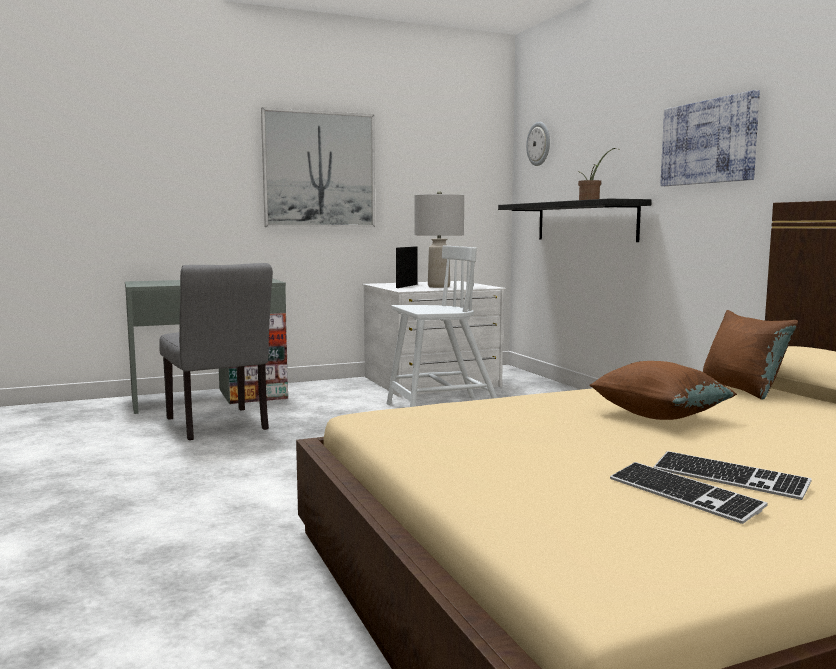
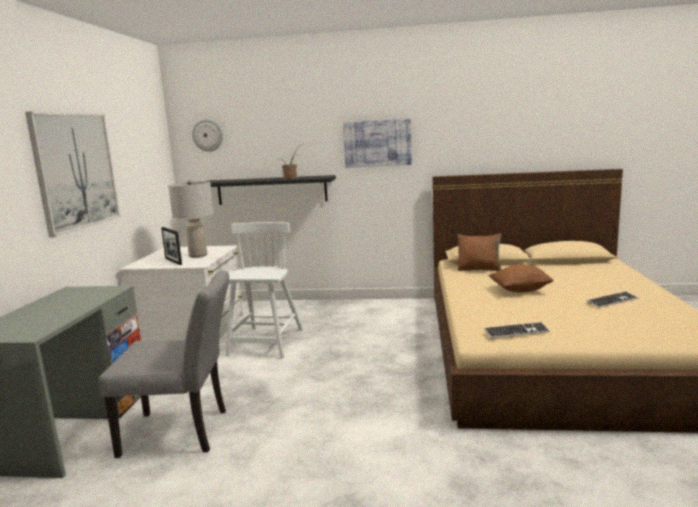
camera: 60 degrees left, 5 degrees up
(683, 495) = (631, 311): keyboard -> keyboard (516, 332)

